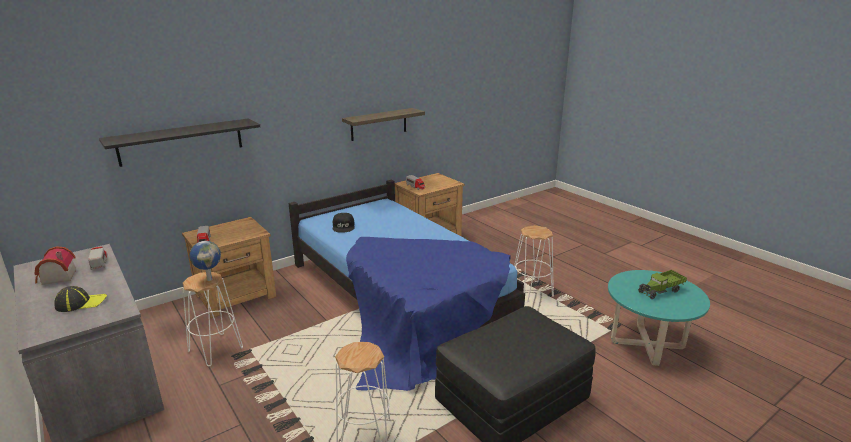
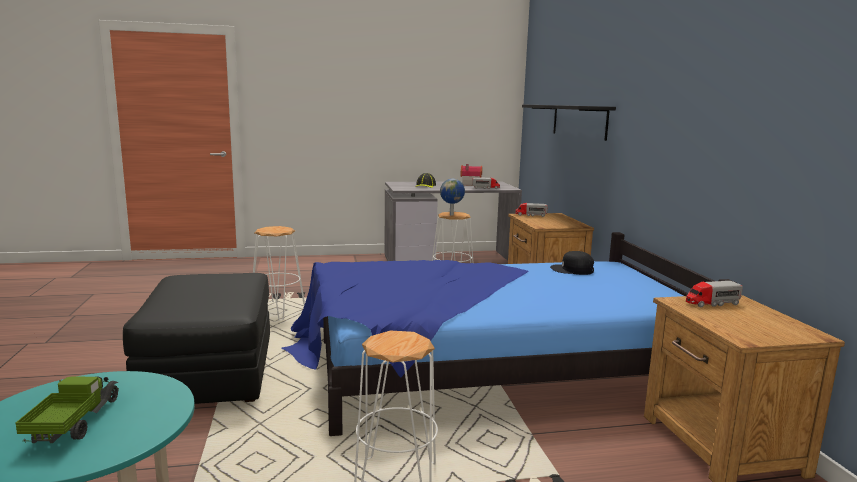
camera: 115 degrees right, 10 degrees down
(379, 124) = (744, 158): shelf -> none

